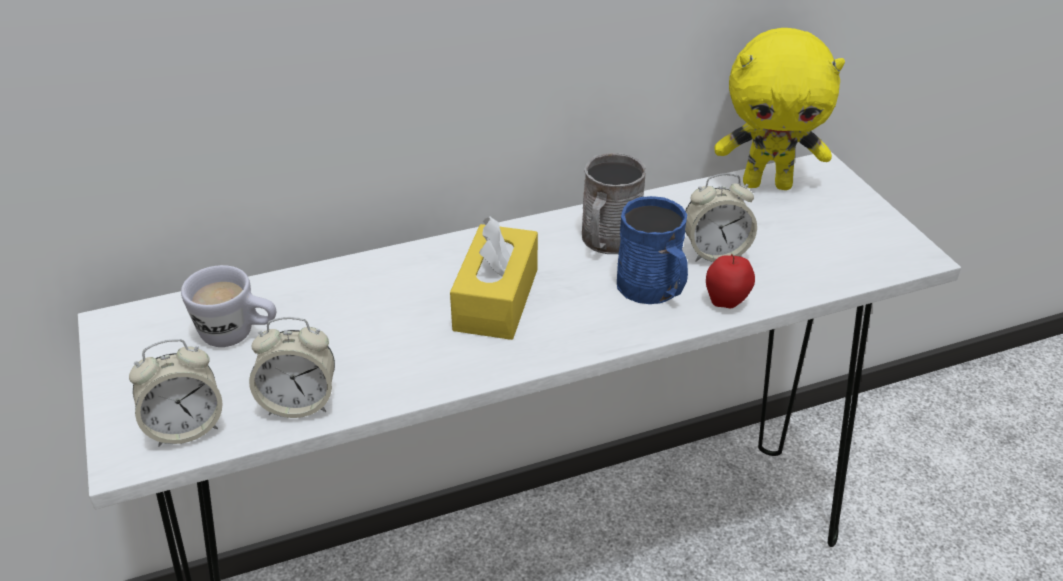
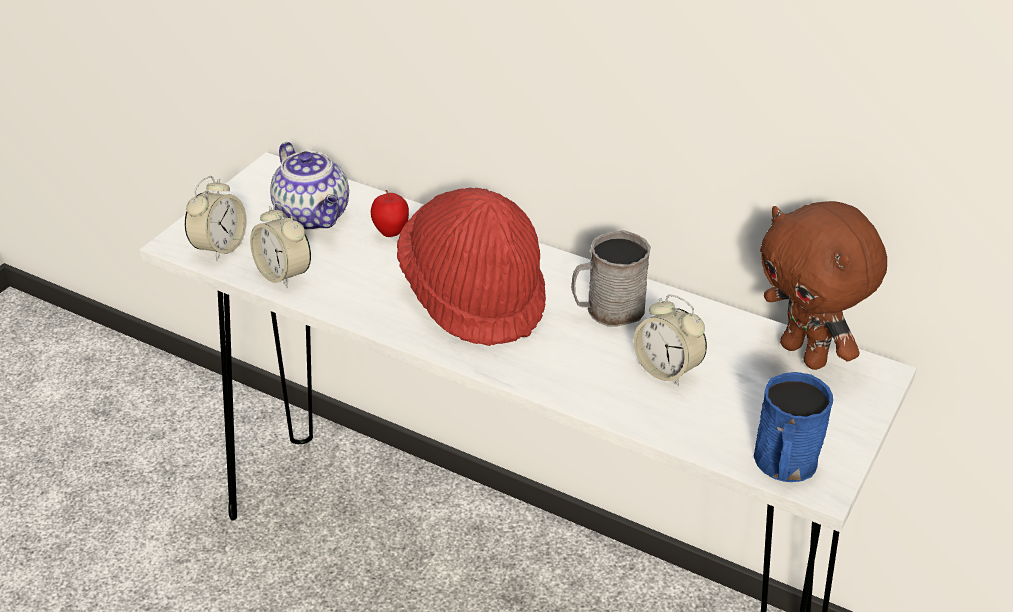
camera: 50 degrees right, 0 degrees up
(186, 427) = (220, 247): alarm clock -> alarm clock turned 90 degrees counterclockwise
(238, 335) = (314, 217): white mug -> teapot
(496, 299) = (474, 295): yellow tissue box -> red hat
(653, 289) = (579, 360): blue mug -> blue mug (784, 465)
(726, 303) = (610, 404): apple -> apple (391, 233)
(767, 183) = (806, 354): yellow plush toy -> brown plush toy

